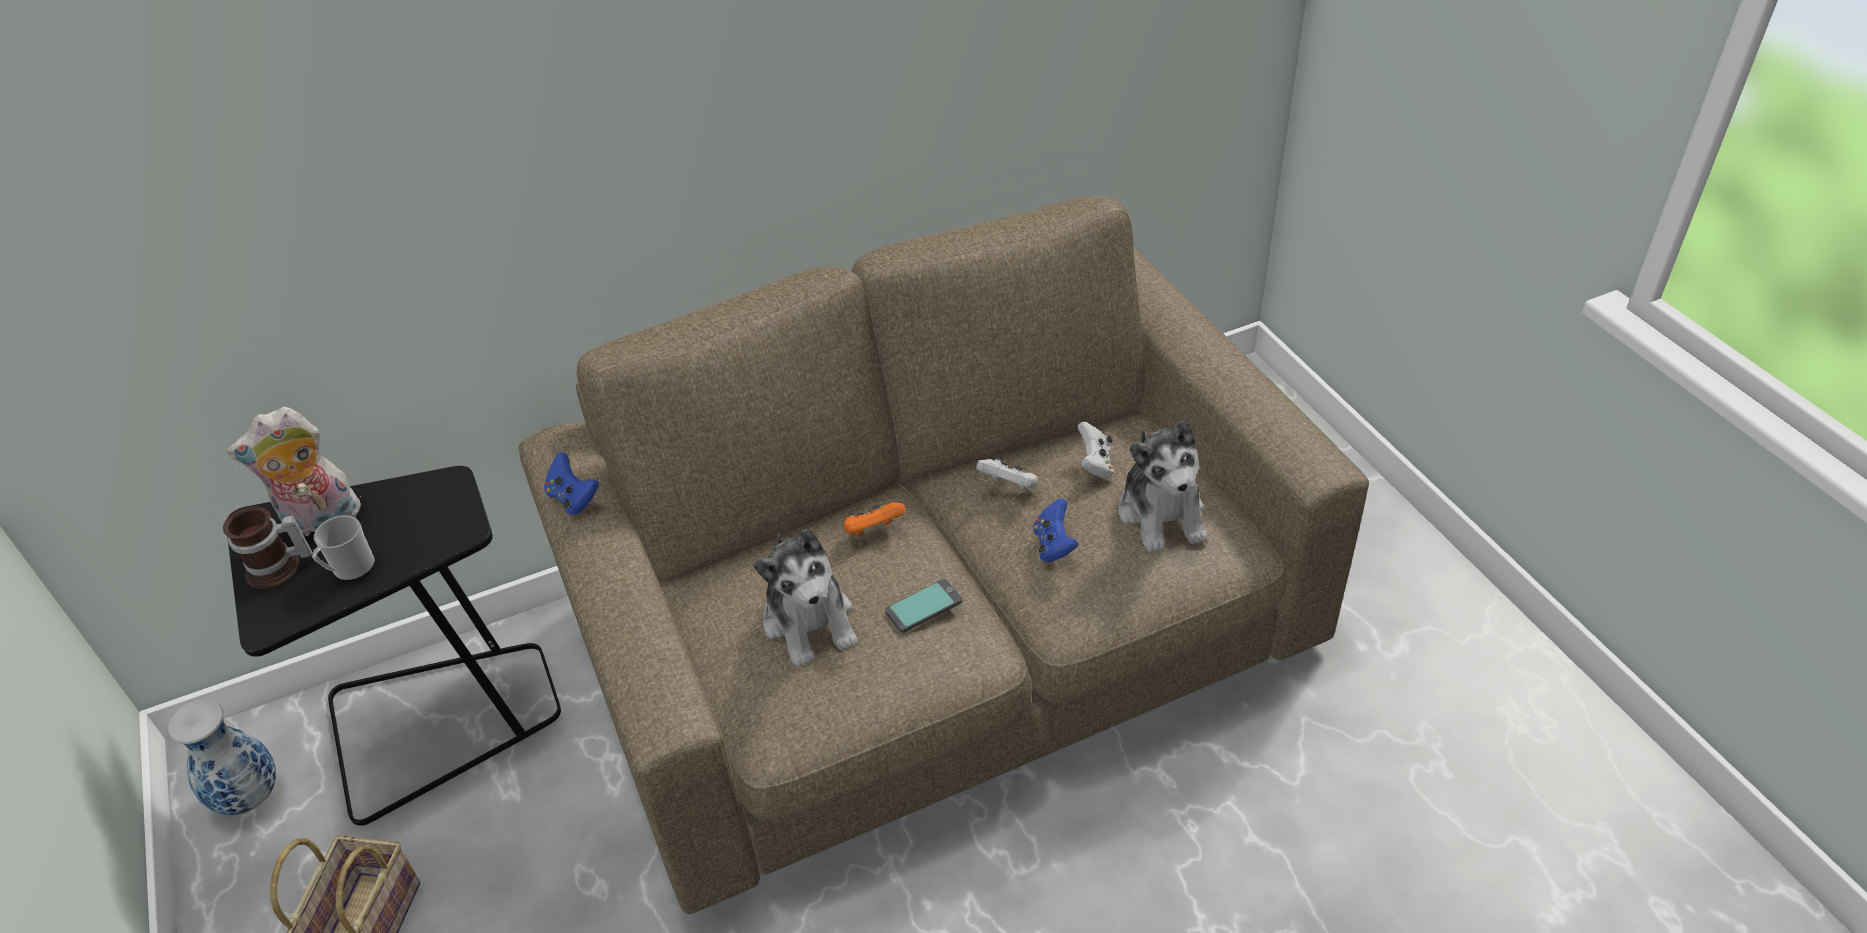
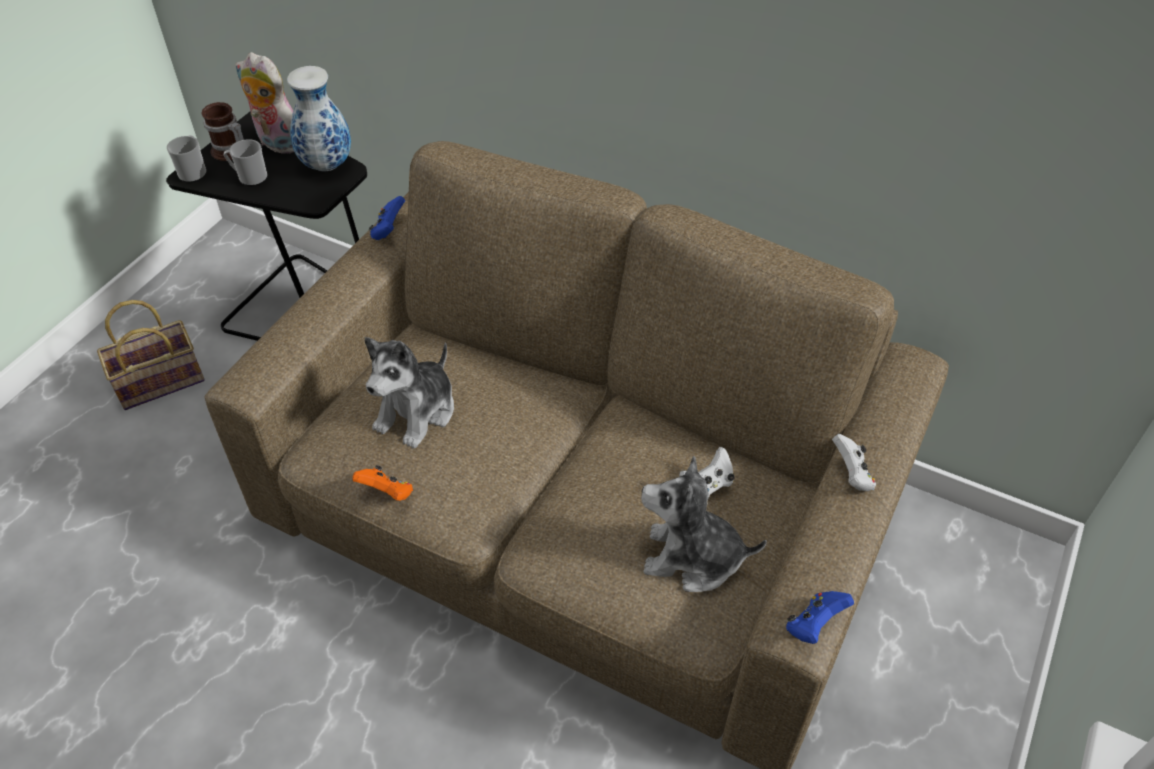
camera: 50 degrees right, 5 degrees up
(248, 798) = (209, 275): vase -> vase (325, 165)
(269, 617) = (193, 172): none -> mug
(873, 530) = (532, 397): orange game controller -> orange game controller (387, 493)
(923, 606) = (476, 464): phone -> none
(1010, 486) = (639, 447): white game controller -> white game controller (851, 475)
(1054, 545) = (597, 506): blue game controller -> blue game controller (814, 625)
(1162, 514) = (692, 558): plush toy -> plush toy turned 60 degrees clockwise

